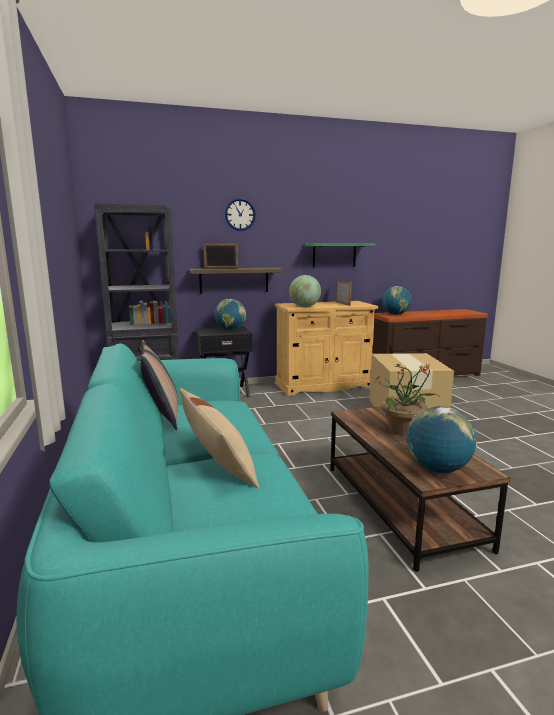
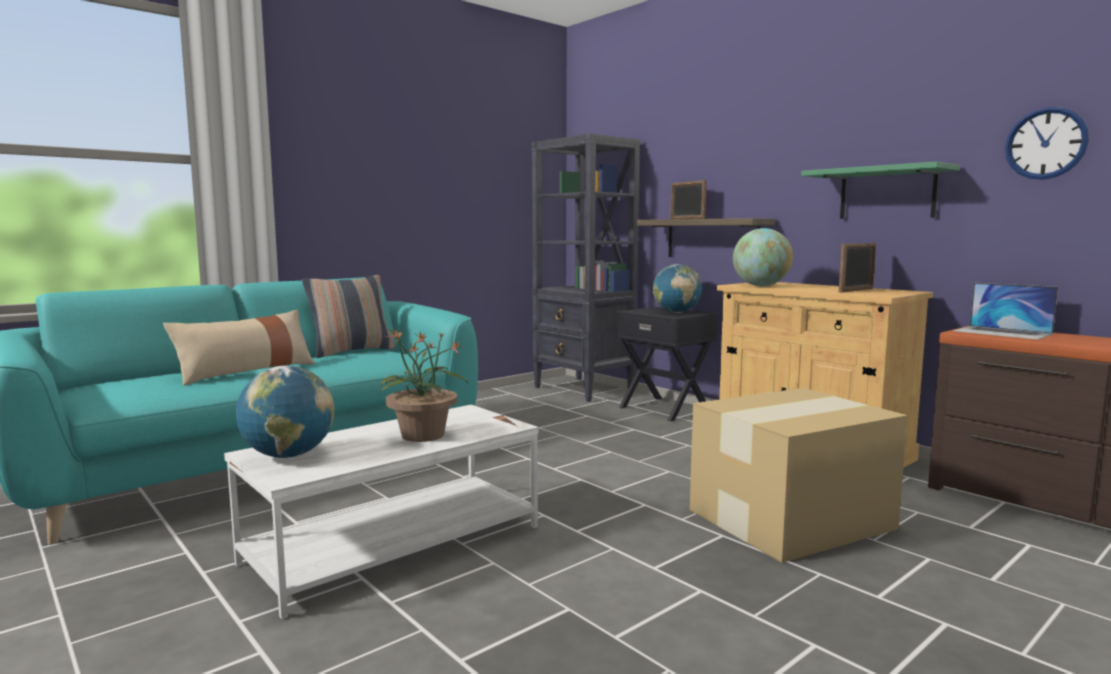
camera: 65 degrees right, 5 degrees down
(240, 214) = (726, 134): wall clock -> wall clock (1046, 143)
(395, 314) = (1002, 332): globe -> laptop
(399, 504) = (395, 544): brown coffee table -> white coffee table

